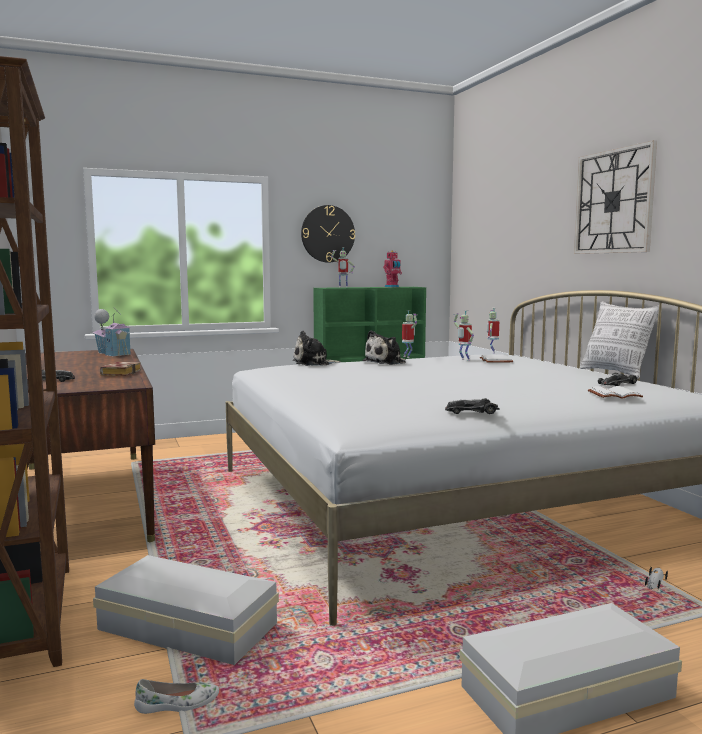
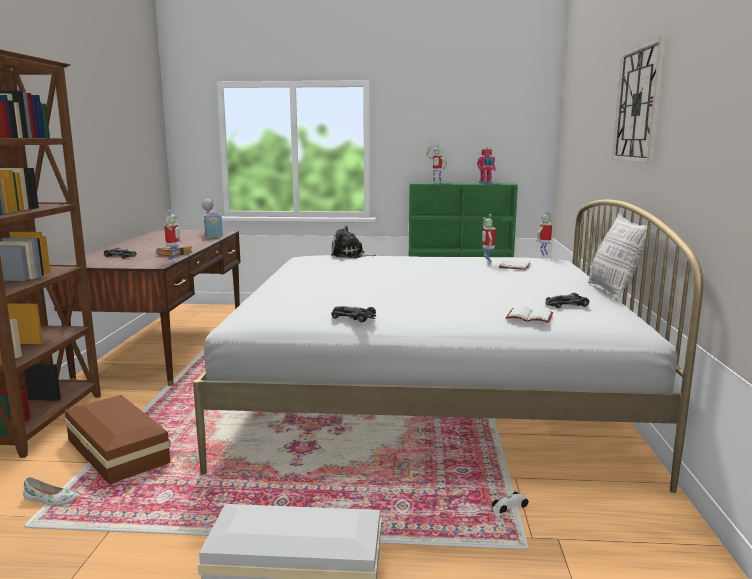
camera: 25 degrees right, 5 degrees up
(186, 625) = (118, 450): white storage box -> brown storage box
(328, 234) = (426, 131): wall clock -> none
(386, 362) = (411, 259): plush toy -> none
(408, 357) = (449, 255): toy robot -> toy robot (174, 261)

